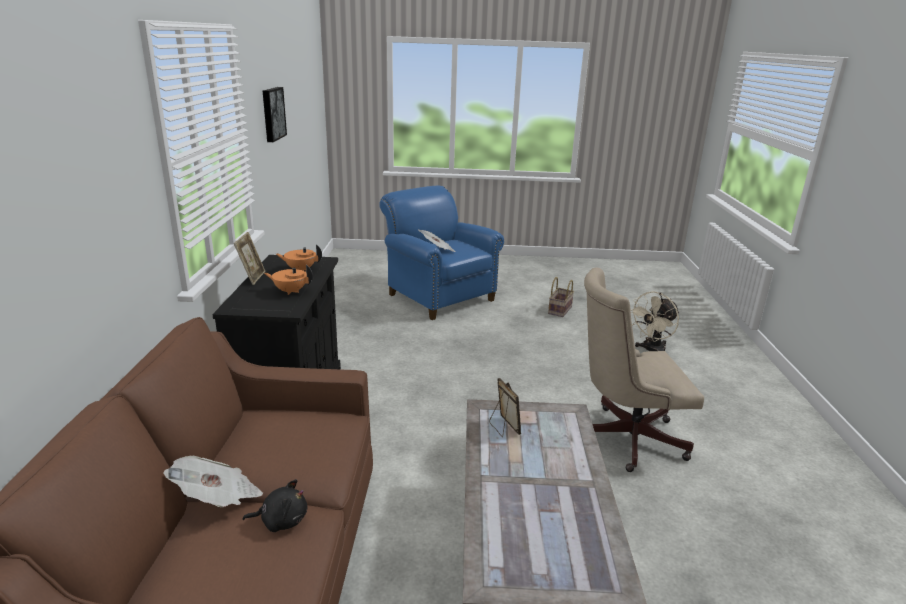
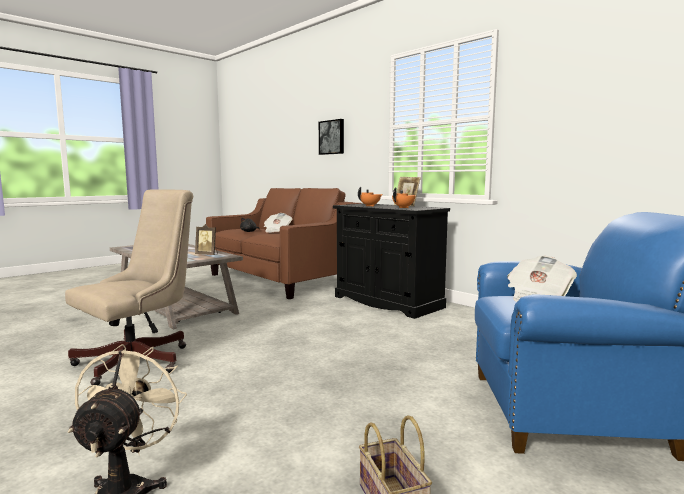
camera: 135 degrees right, 15 degrees down
(272, 113) = (582, 98): picture -> picture (332, 137)

